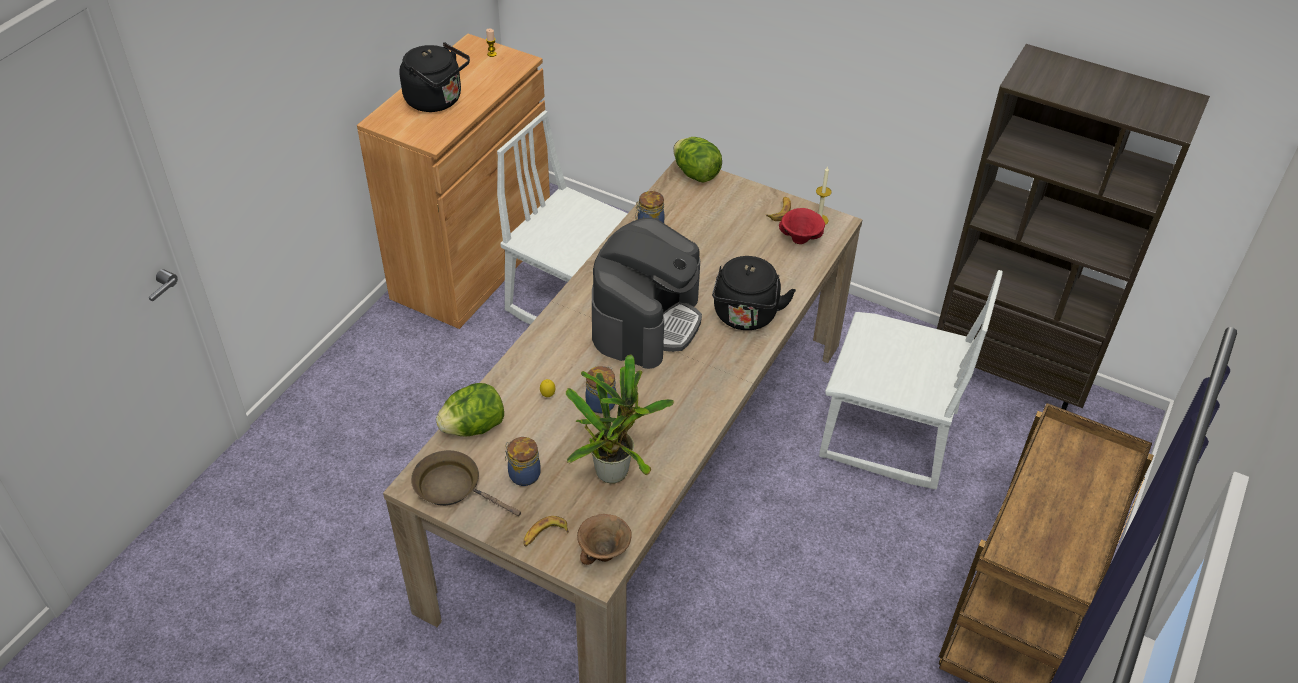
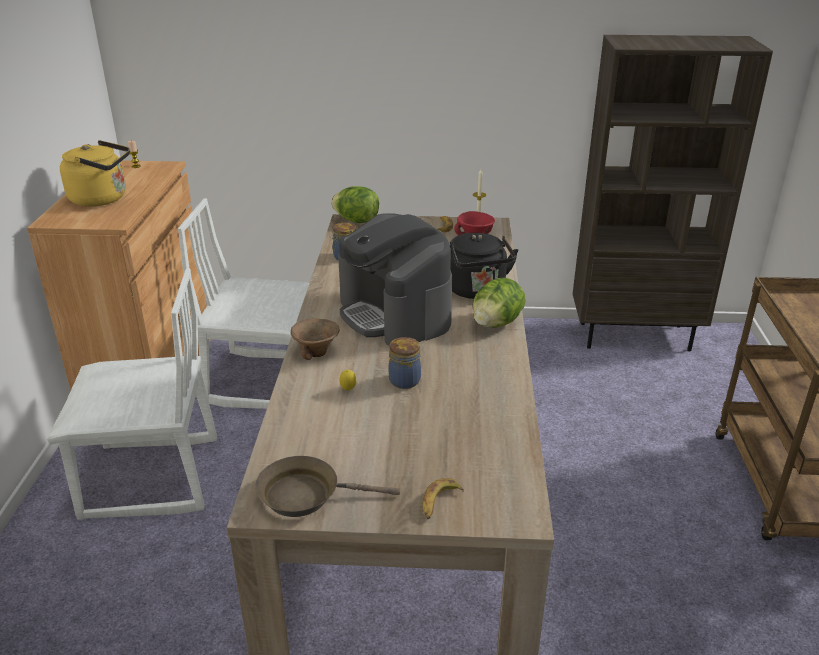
camera: 25 degrees left, 15 degrees down
(437, 101) = (102, 199): black kettle -> yellow kettle
(474, 427) = (290, 436): lettuce -> lettuce (496, 323)
(523, 474) = (374, 459): jar -> none
(604, 553) = (513, 497): brown bowl -> brown bowl (316, 353)
(614, 469) = (461, 425): potted plant -> none
(646, 320) = (395, 314): coffee machine -> coffee machine turned 150 degrees clockwise
(888, 436) = (584, 394): white chair -> white chair (151, 479)

